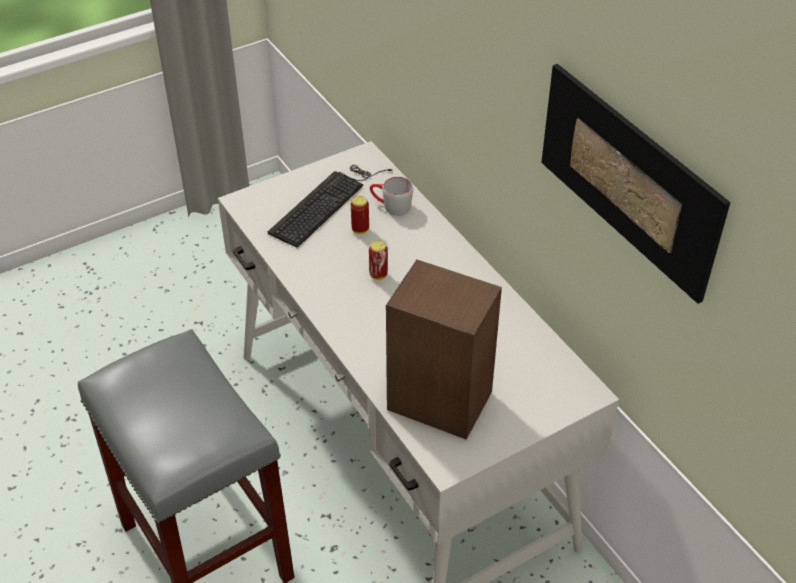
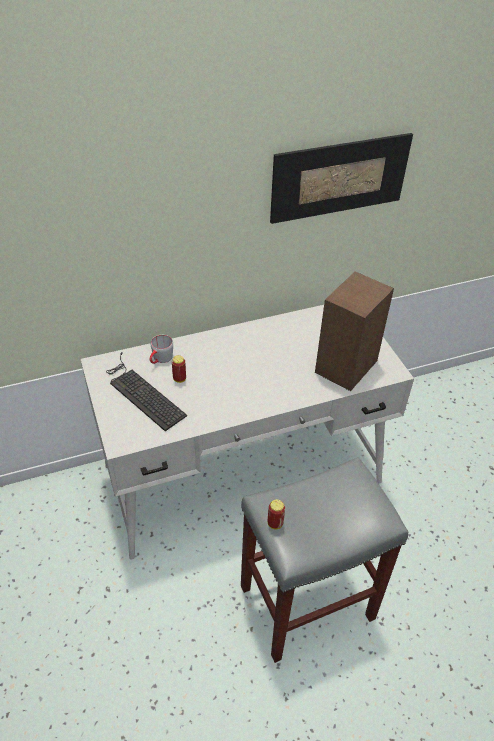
camera: 80 degrees left, 0 degrees up
(378, 275) = (229, 376): can -> can (275, 523)

